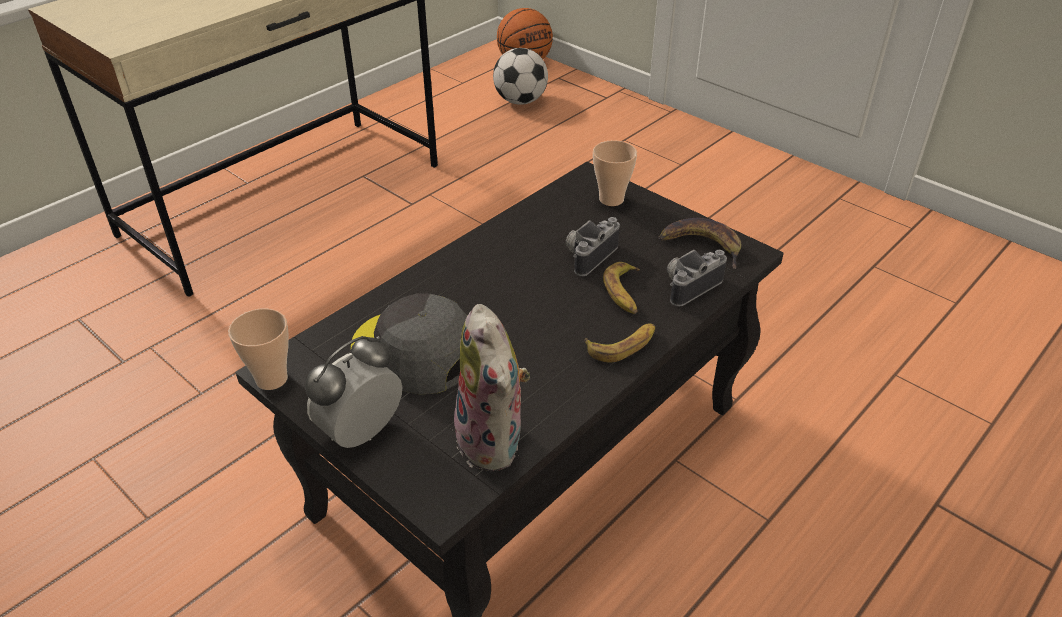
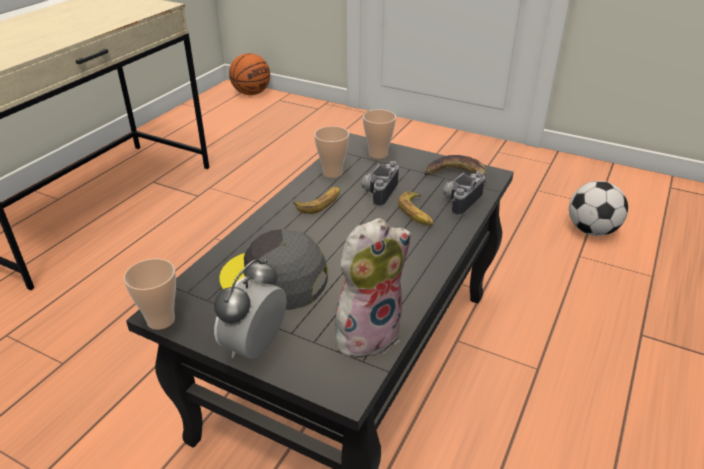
camera: 15 degrees left, 5 degrees down
(495, 441) = (367, 333): plush toy -> plush toy turned 90 degrees counterclockwise
(520, 101) = (257, 118): football -> football (591, 231)
(541, 218) = (332, 173): none -> cup
(622, 346) = (432, 248): banana -> banana (320, 203)

